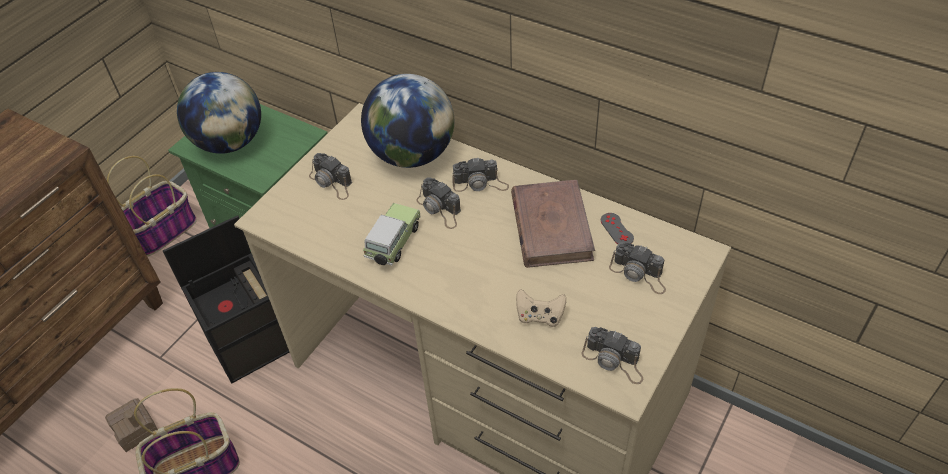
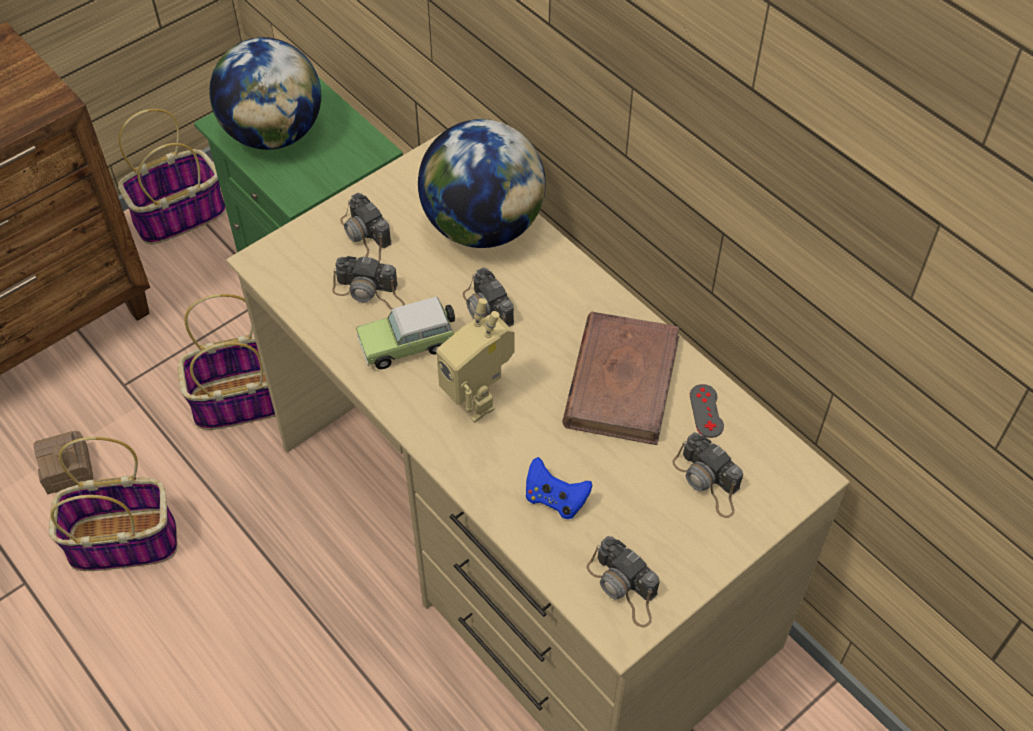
camera: 15 degrees right, 5 degrees up
(253, 342) = (243, 400): black storage box -> basket
(393, 244) = (410, 345): toy car -> toy car turned 150 degrees counterclockwise
(456, 265) = (478, 397): none -> toy robot
(480, 183) = (554, 293): camera -> camera (370, 292)
(540, 316) = (555, 499): beige game controller -> blue game controller

